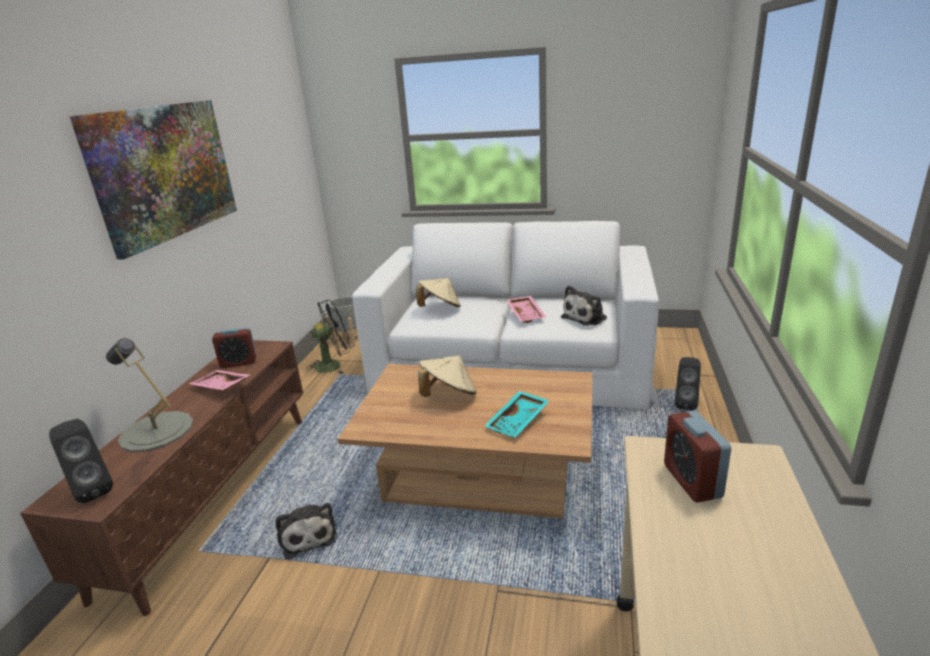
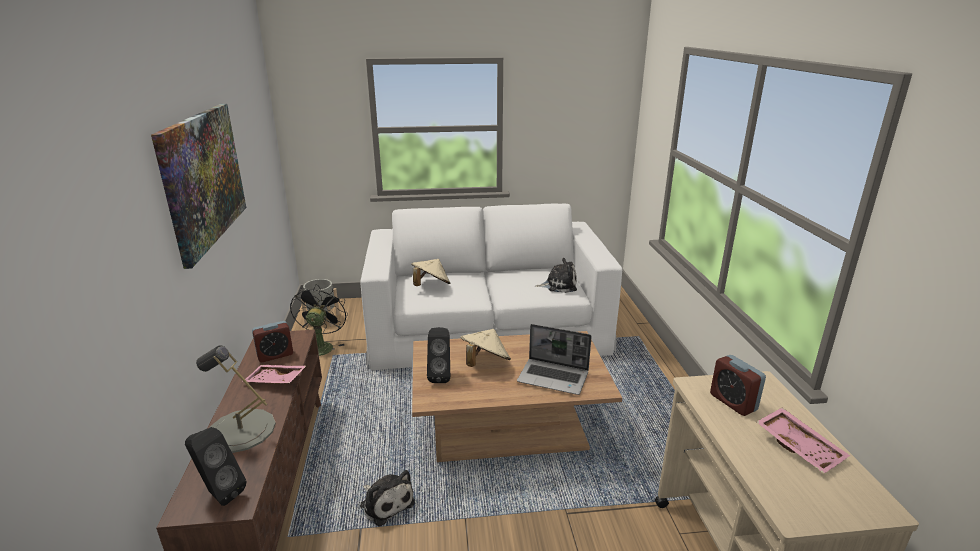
camera: 20 degrees left, 0 degrees up
(334, 365) = (321, 346): black fan -> black fan turned 45 degrees counterclockwise
(518, 421) = (554, 377): turquoise tray -> laptop
(526, 314) = (509, 286): pink tray -> pink tray (800, 446)
(586, 317) = (559, 285): plush toy -> plush toy turned 120 degrees counterclockwise
(685, 403) = (637, 347): black speaker -> black speaker (440, 376)

